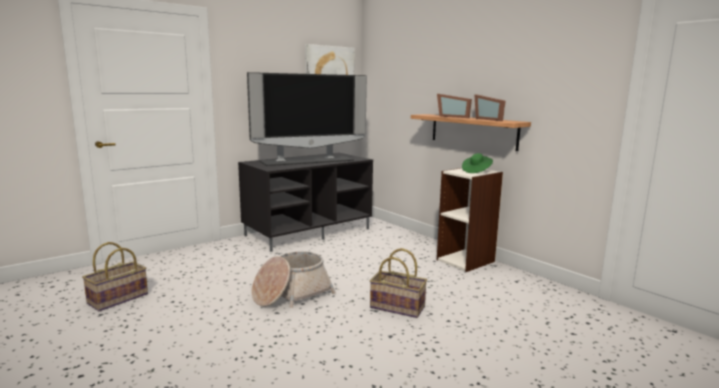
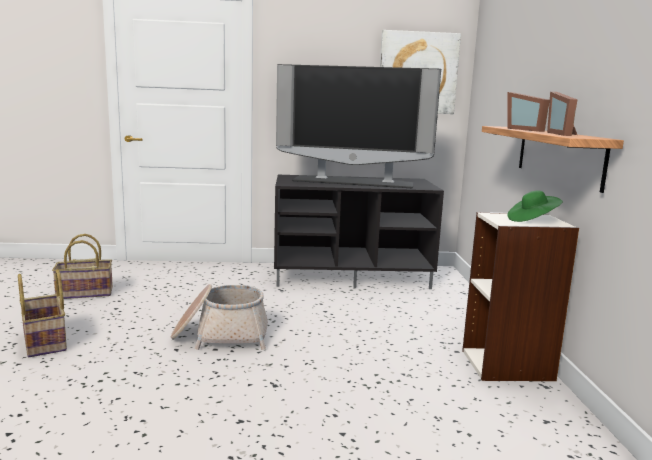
camera: 35 degrees right, 0 degrees up
(398, 307) = (308, 391): basket -> basket (46, 341)

